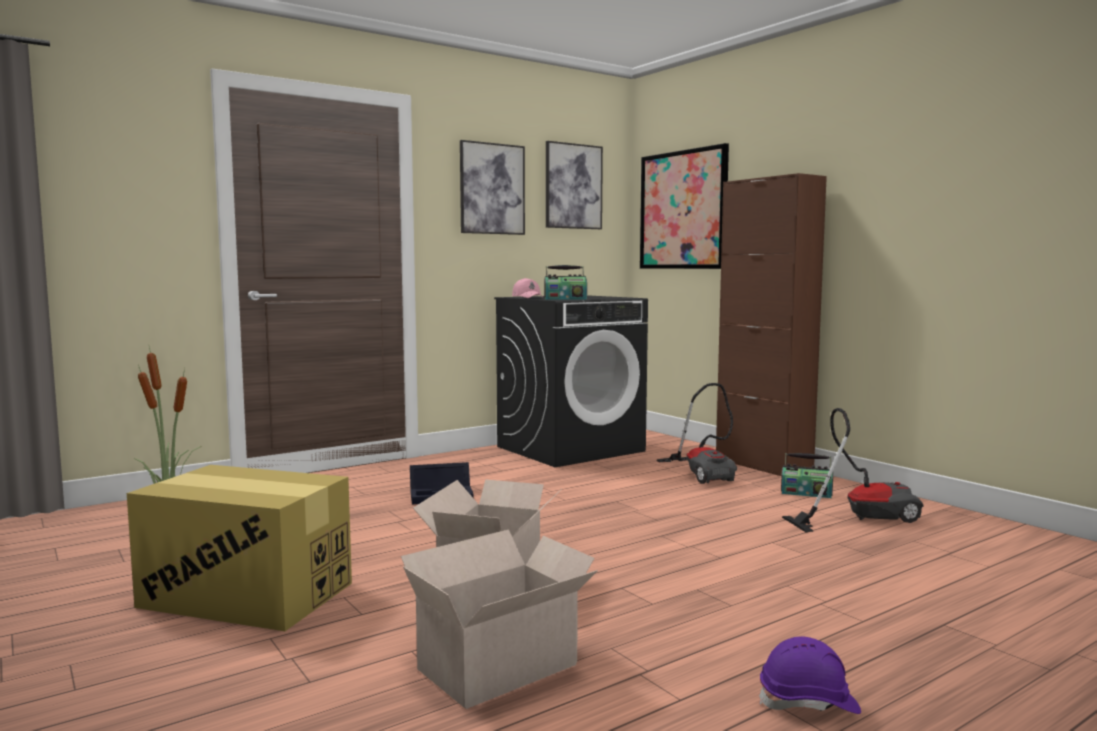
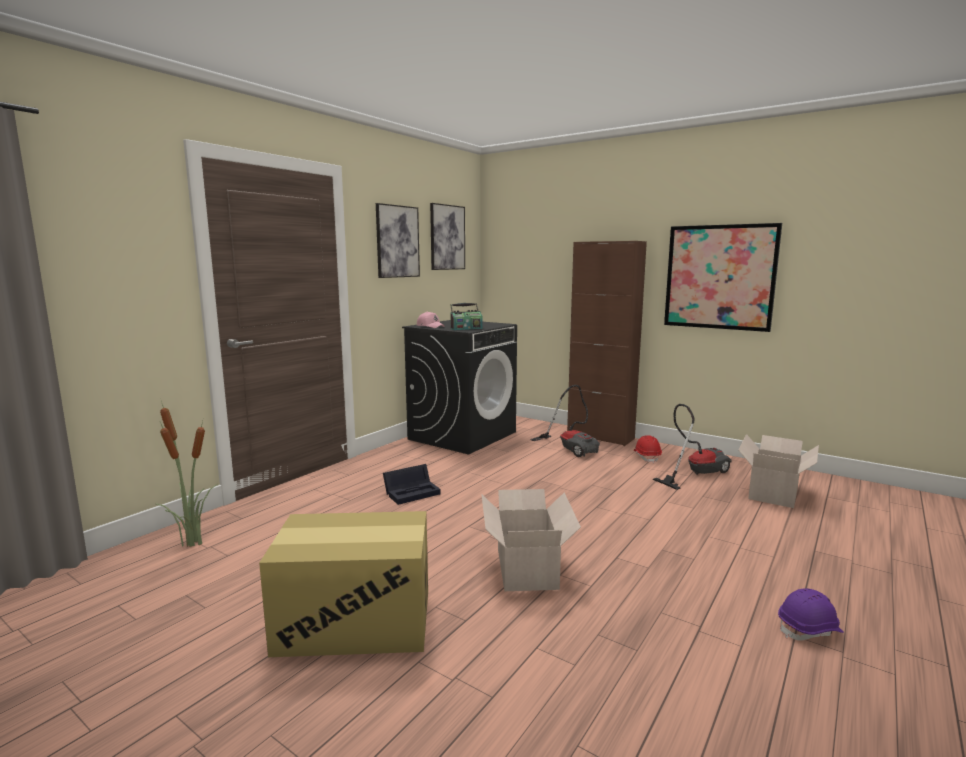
camera: 20 degrees left, 5 degrees up
(502, 666) = (610, 646): cardboard box -> cardboard box (774, 492)
(683, 210) = (527, 256): picture -> picture (719, 277)
(806, 493) = (647, 457): radio -> red hard hat

